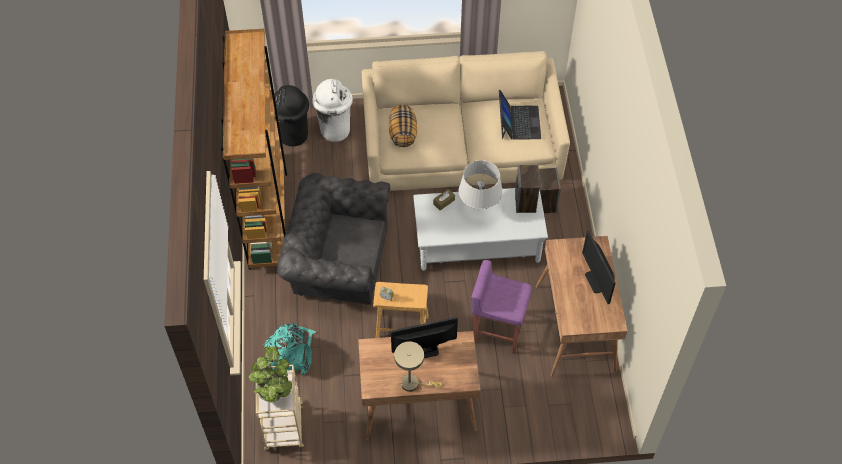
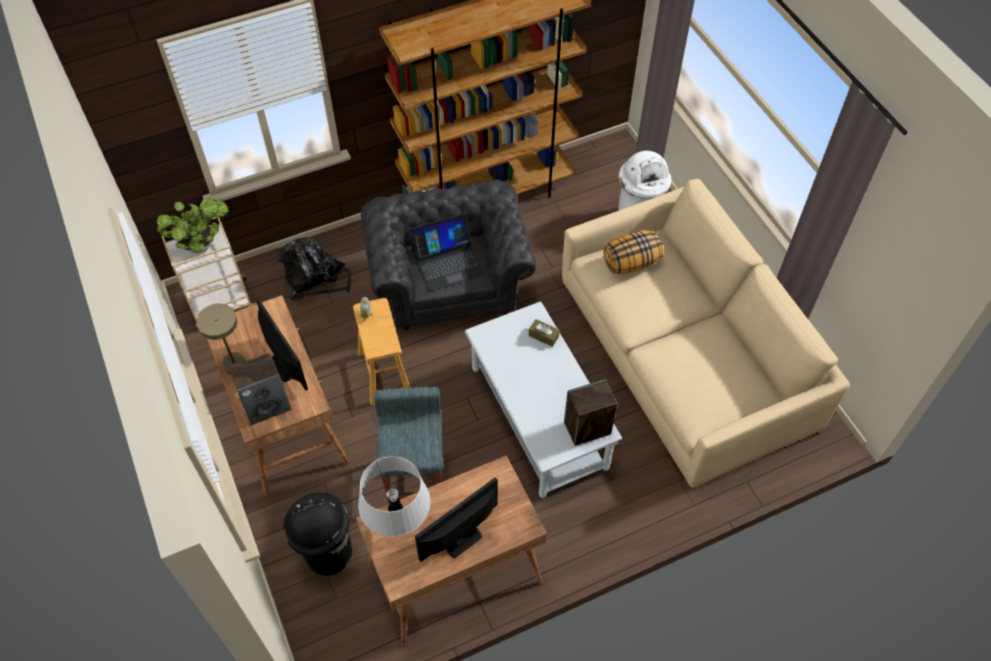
camera: 70 degrees right, 0 degrees up
(291, 352) = (316, 279): turquoise backpack -> black backpack
(293, 135) = (607, 183): black trash can -> black trash can (327, 553)
(479, 207) = (553, 377): grey table lamp -> grey table lamp (398, 521)
(497, 331) = (416, 479): purple stool -> grey stool
(518, 122) = (721, 384): laptop -> laptop (447, 262)
(545, 202) = (642, 478): speaker -> speaker (267, 405)

